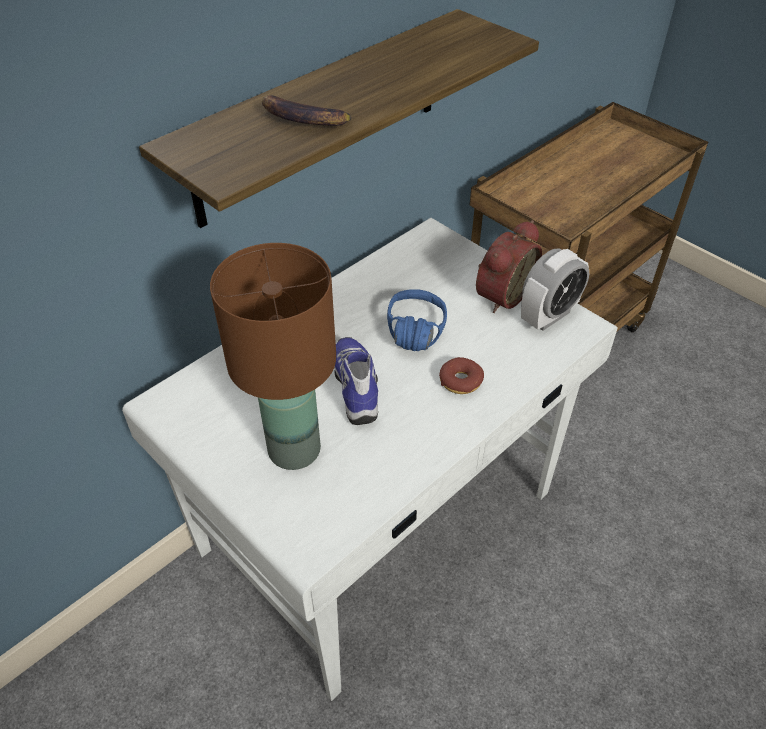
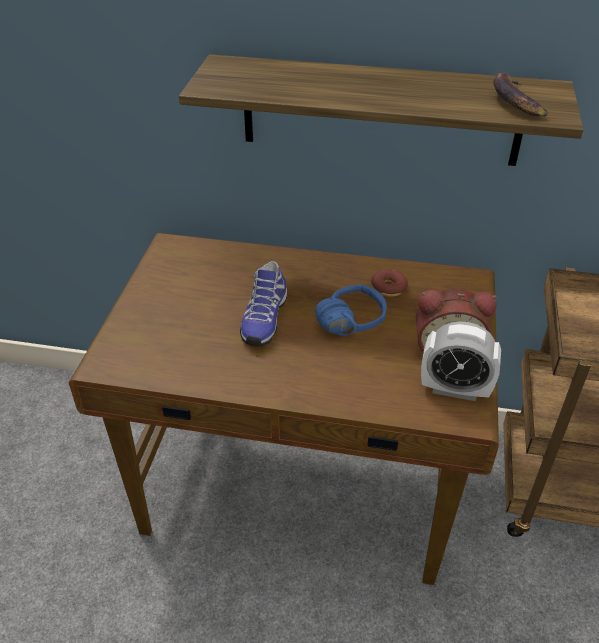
camera: 55 degrees right, 5 degrees down
(293, 450) = (179, 318): brown table lamp -> none
(302, 119) = (307, 84): banana -> banana (515, 101)
(358, 387) = (263, 319): shoe -> shoe turned 150 degrees clockwise
(382, 523) = (302, 481): white desk -> brown desk
(460, 381) = (322, 369): donut -> donut (388, 288)

